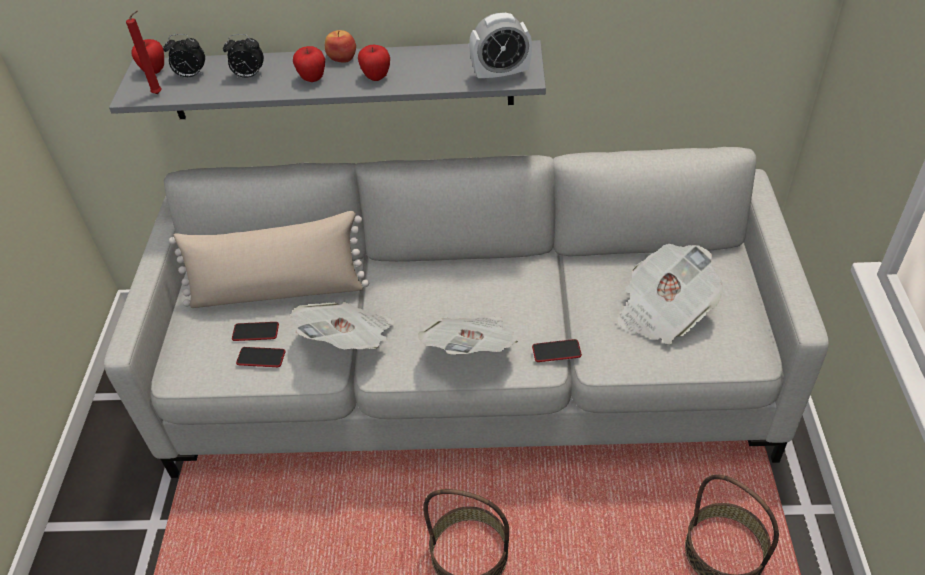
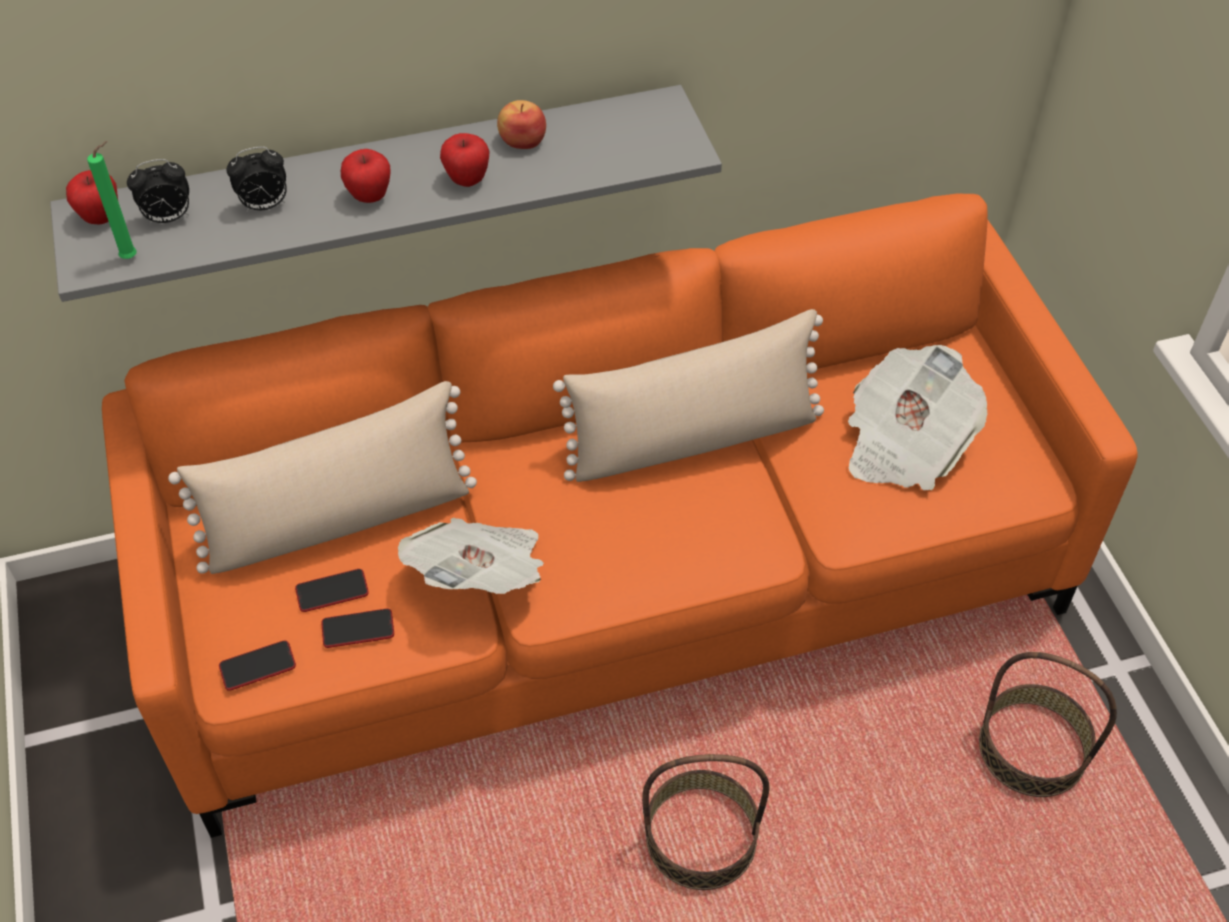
camera: 20 degrees left, 5 degrees up
(159, 94) = (132, 257): red candle -> green candle
(342, 58) = (398, 154): apple -> apple (522, 141)
(470, 381) = (614, 589): grey sofa -> orange sofa
(472, 350) = (665, 553): newspaper -> none
(501, 75) = (650, 152): alarm clock -> none
(519, 283) = (693, 439): none -> beige pillow
(556, 351) = (781, 530): phone -> phone (257, 666)

